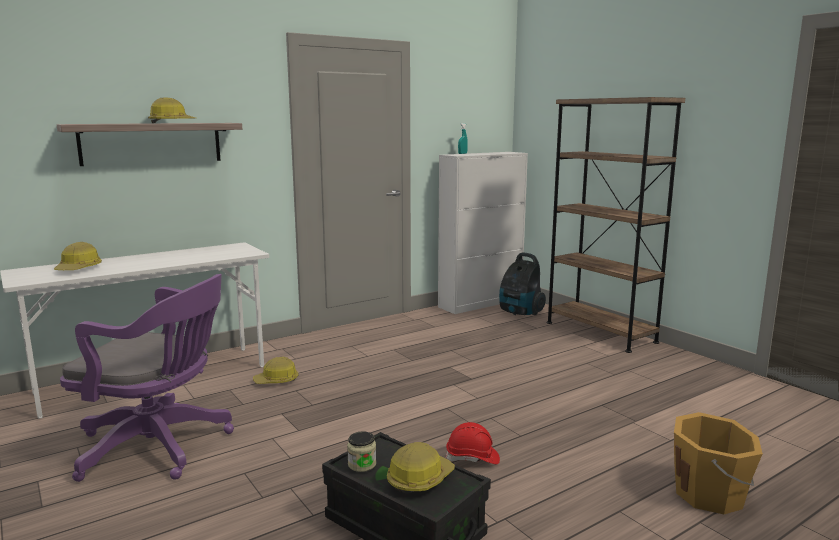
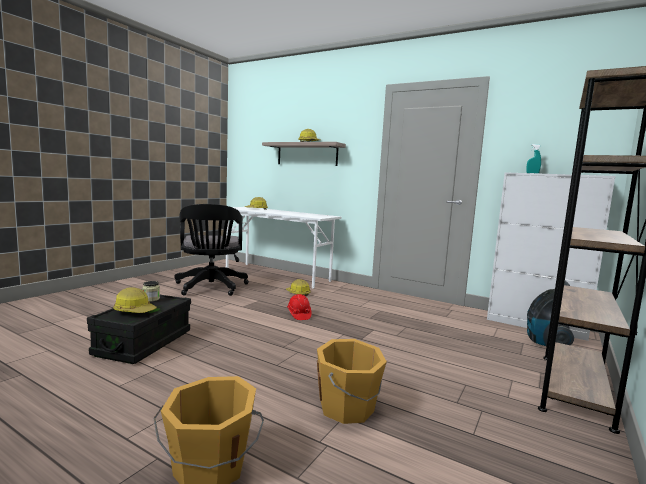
camera: 65 degrees right, 5 degrees down
(160, 447) = (211, 288): purple office chair -> black office chair
(472, 458) = (232, 352): red hard hat -> red hard hat (298, 315)
(619, 417) = (348, 408): none -> orange bucket

